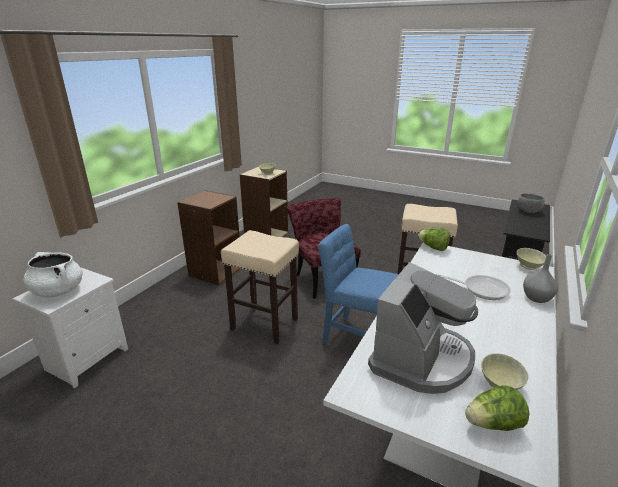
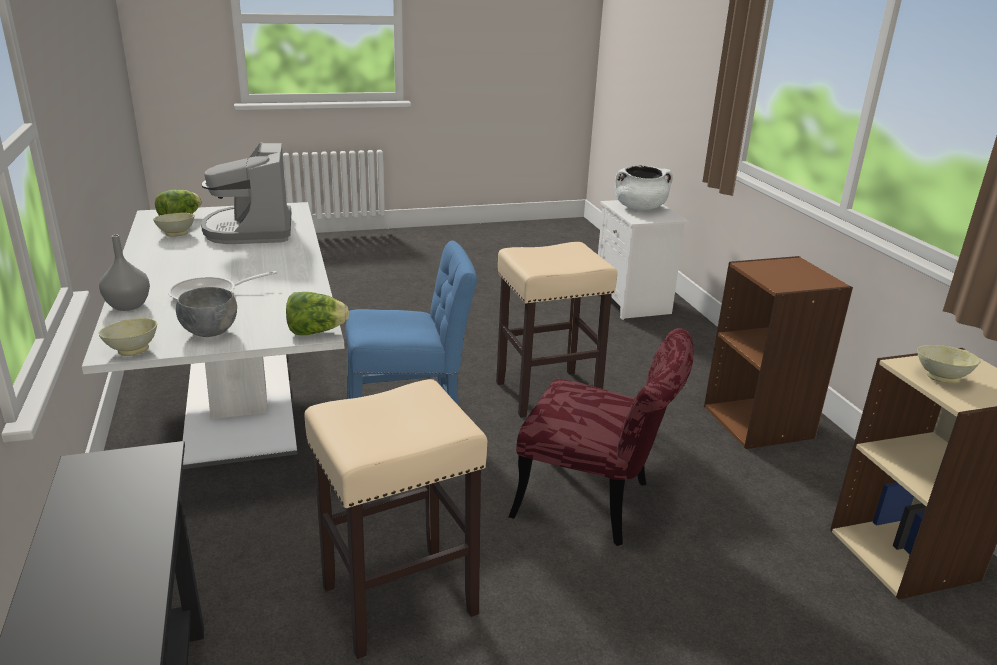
camera: 135 degrees right, 0 degrees up
(528, 211) = (94, 589): grey bowl -> grey bowl (209, 332)

